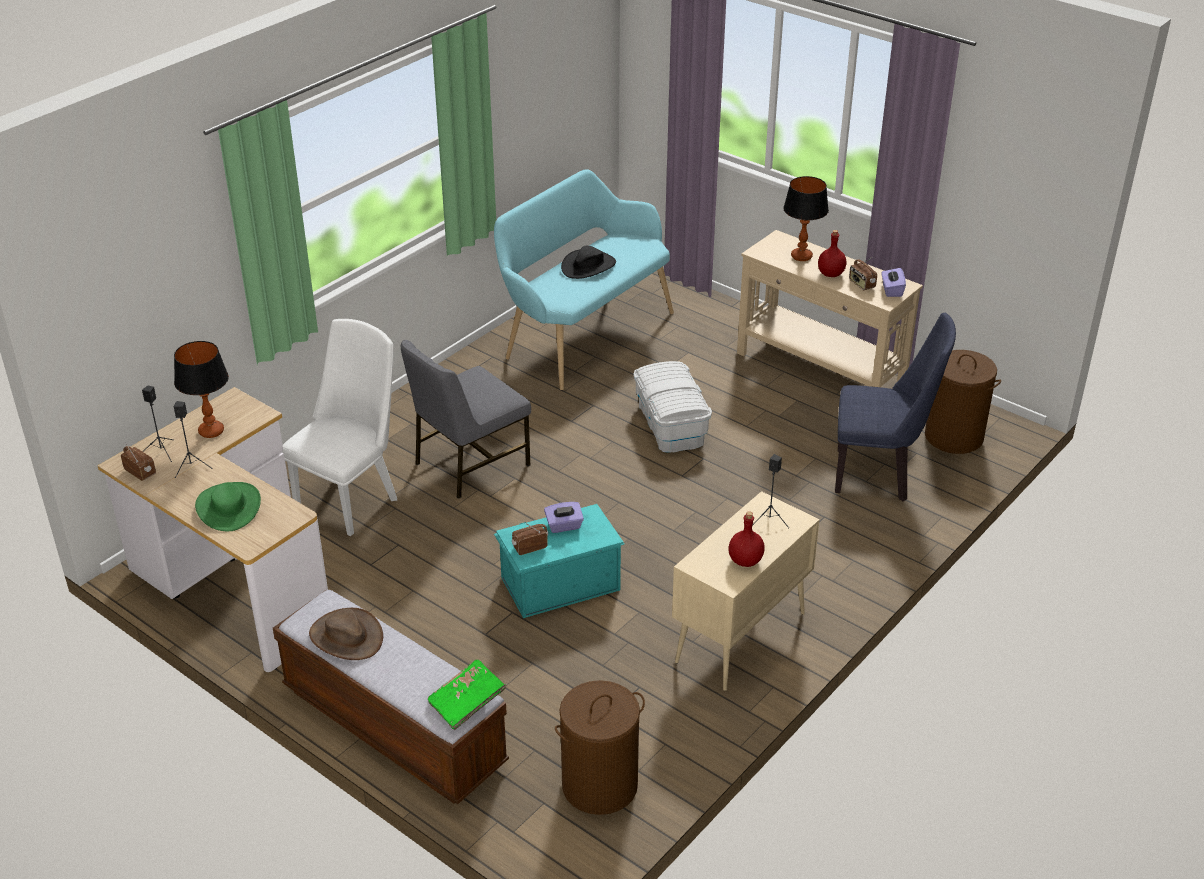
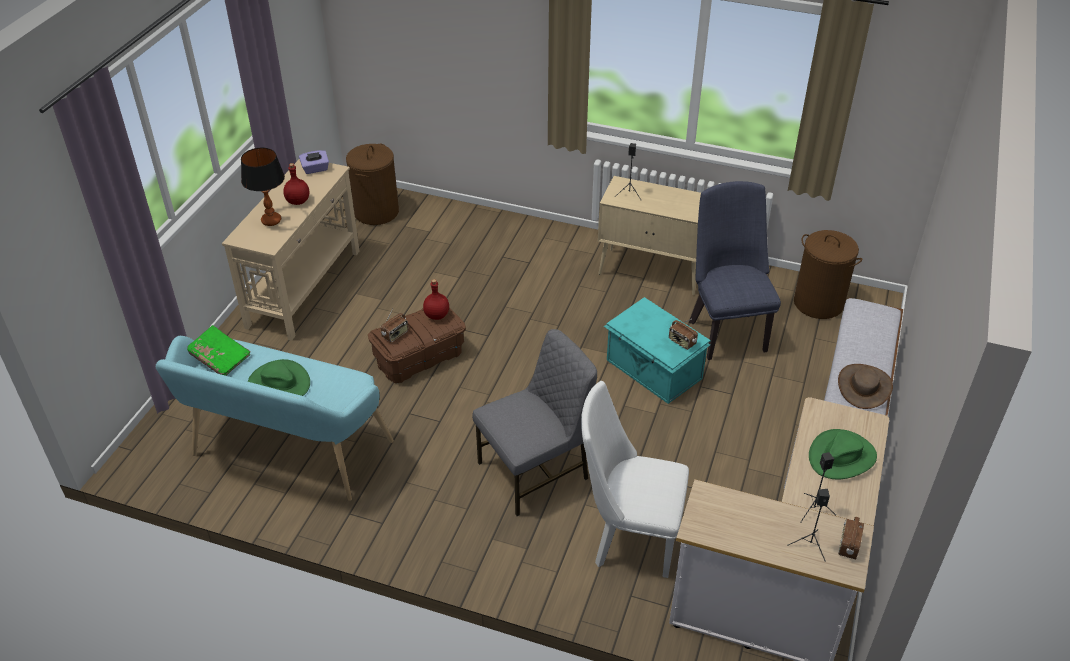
camera: 110 degrees left, 5 degrees up
(211, 431) = (755, 520): table lamp -> none
(467, 702) = (868, 308): green book -> green book (220, 358)
(469, 464) = (535, 471): grey chair -> grey chair turned 60 degrees counterclockwise
(564, 526) = (645, 331): purple tissue box -> none
(588, 266) = (279, 383): black hat -> green hat
(670, 424) = (419, 357): white storage box -> brown storage box
(746, 560) = (677, 196): red bottle -> red bottle (436, 315)
(861, 284) = (310, 184): radio -> radio (395, 335)
(880, 475) = (439, 238): blue chair -> blue chair (725, 331)

